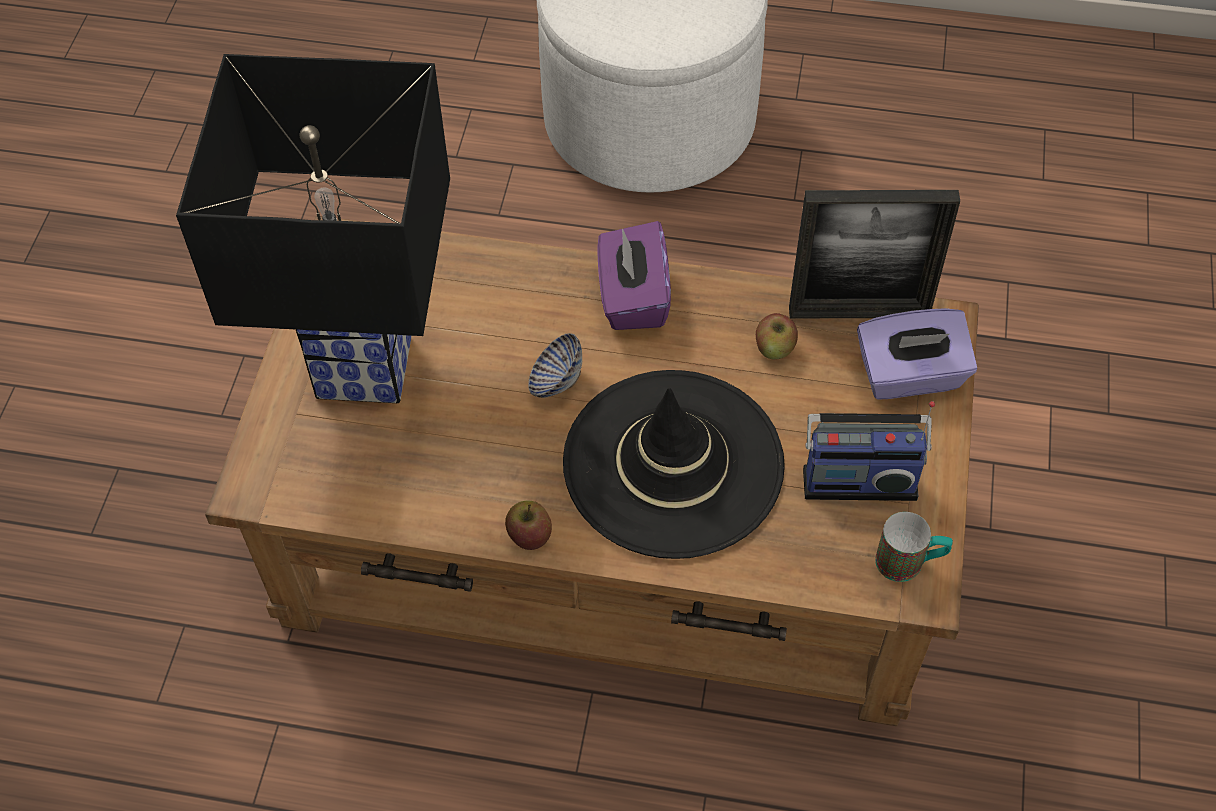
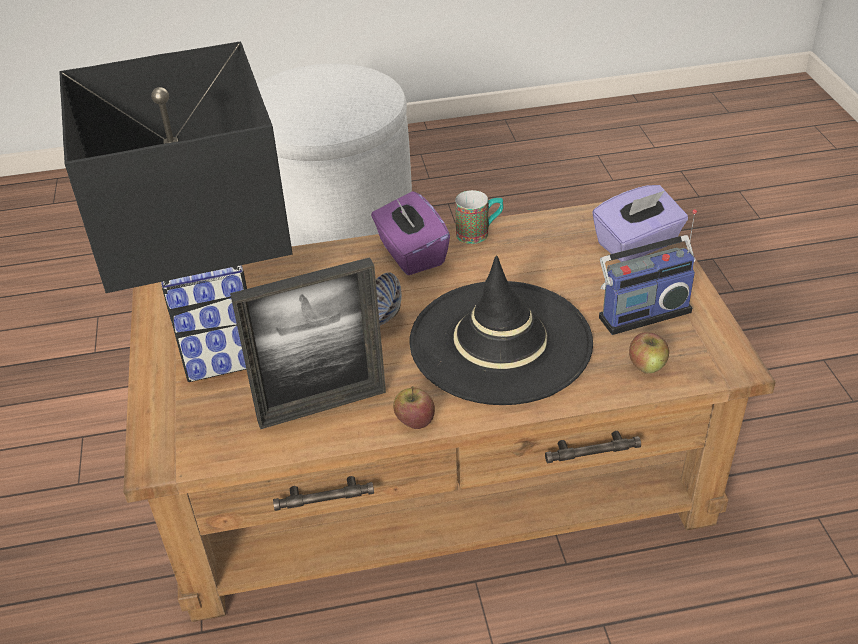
camera: 20 degrees left, 15 degrees down
(774, 348) = (532, 255): apple -> apple (647, 365)
(859, 312) = (578, 220): picture frame -> picture frame (322, 406)
(909, 563) = (712, 351): mug -> mug (479, 233)

